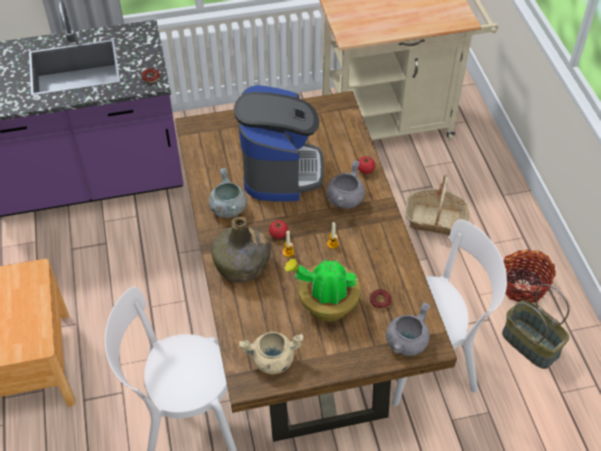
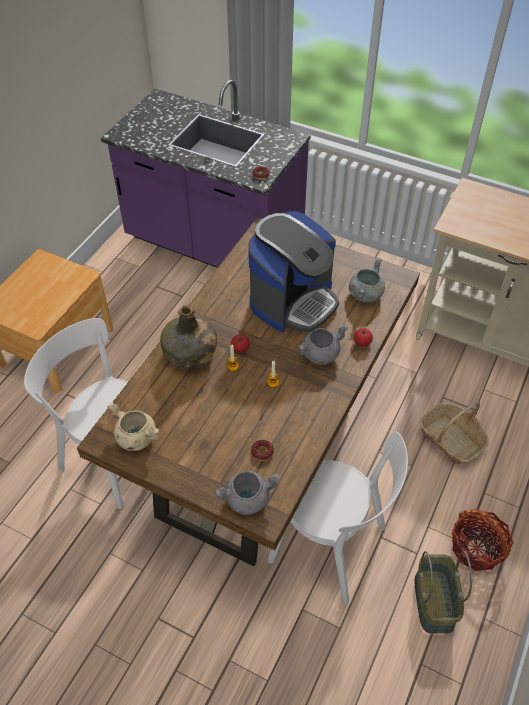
camera: 40 degrees right, 0 degrees up
(228, 208) = (224, 305): grey cooking pot -> grey cooking pot (365, 294)
(325, 305) = (218, 425): potted plant -> none

